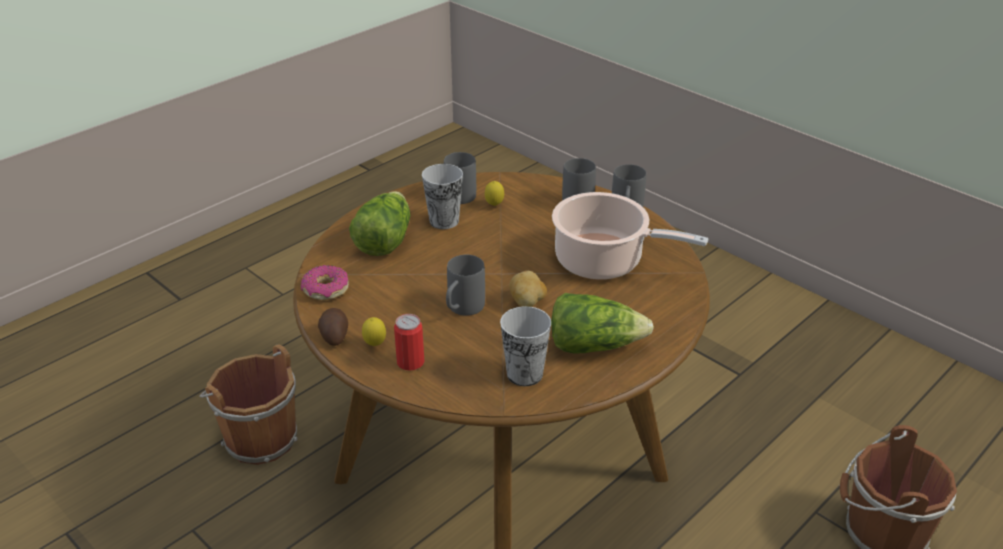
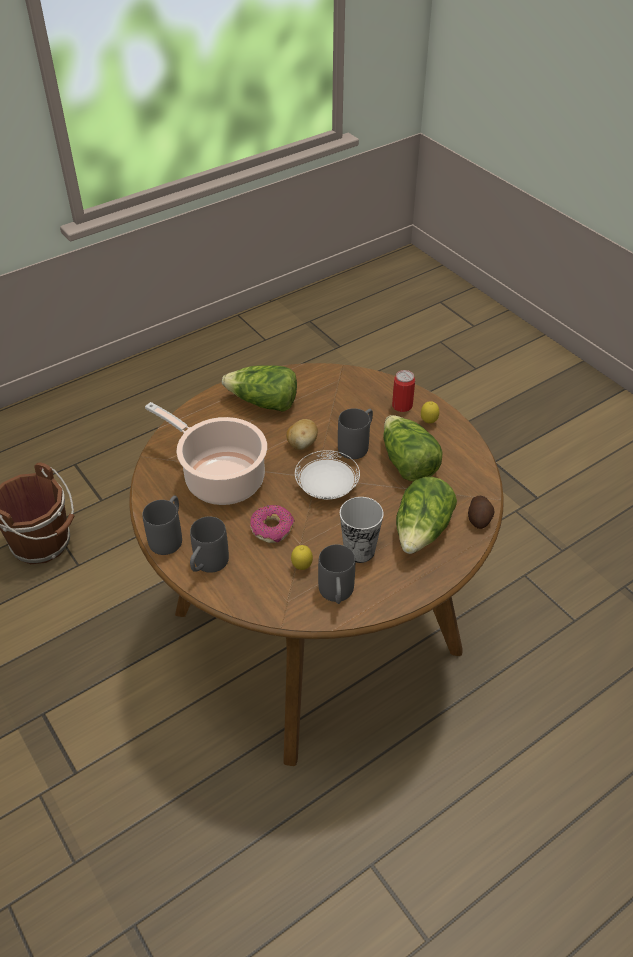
camera: 170 degrees left, 10 degrees up
(258, 438) = (540, 707): brown bucket -> none
(325, 290) = (473, 478): donut -> donut (272, 528)
(334, 336) = (461, 434): potato -> potato (479, 518)
(401, 297) = (407, 462): none -> lettuce
(486, 265) = (327, 488): none -> white plate
(524, 374) = (321, 388): cup -> none

